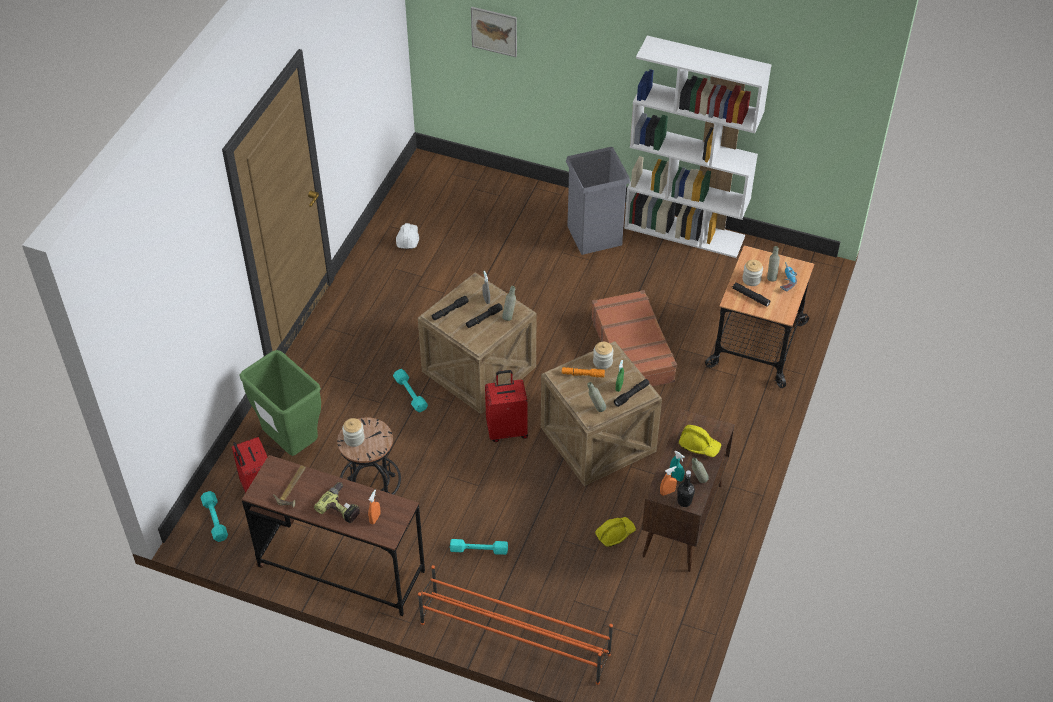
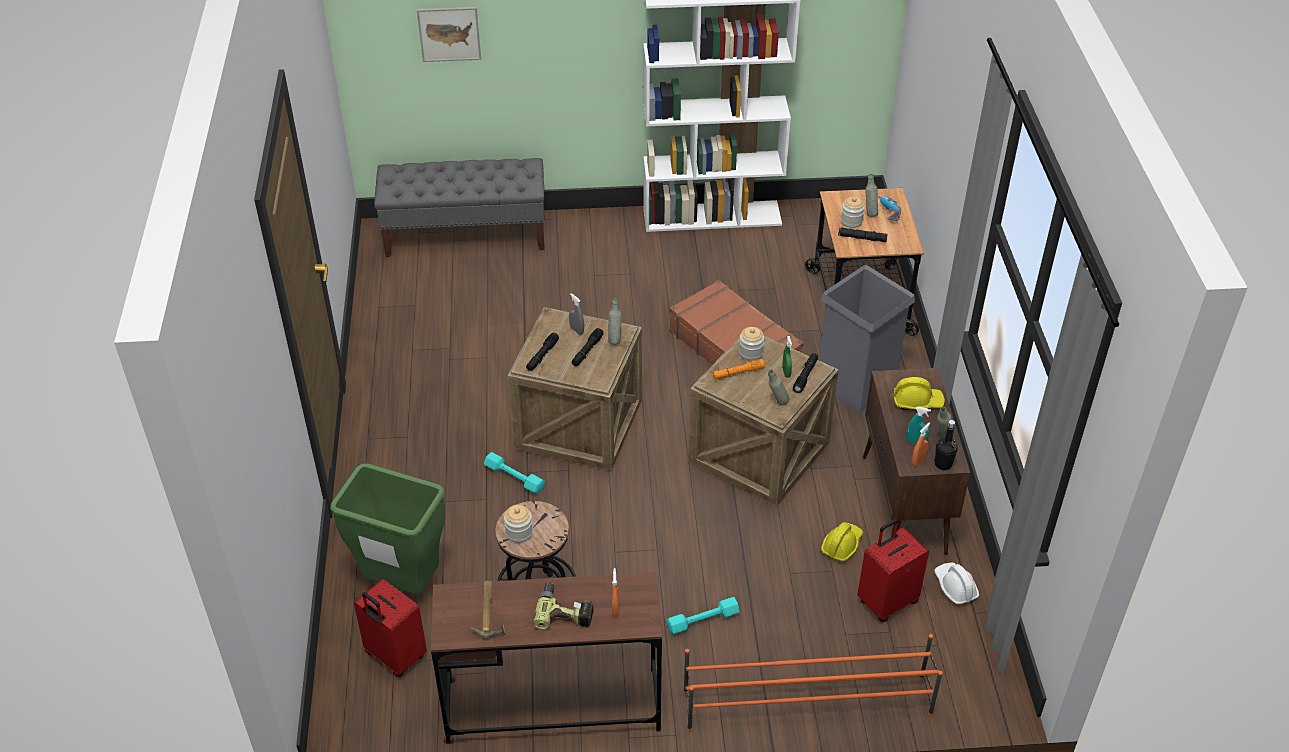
camera: 25 degrees left, 5 degrees down
(215, 519) = (356, 708): turquoise dumbbell -> none
(408, 239) = (409, 314): white hard hat -> white hard hat (955, 587)
(485, 187) = (466, 235): none -> grey bench
(507, 430) = (651, 478): red suitcase -> red suitcase (886, 601)
(594, 235) = (618, 247): grey trash can -> grey trash can (855, 384)

